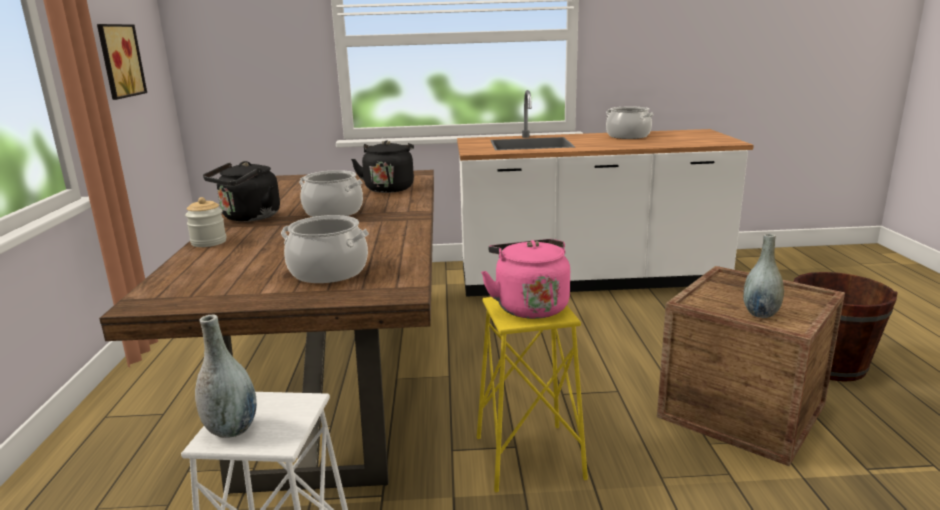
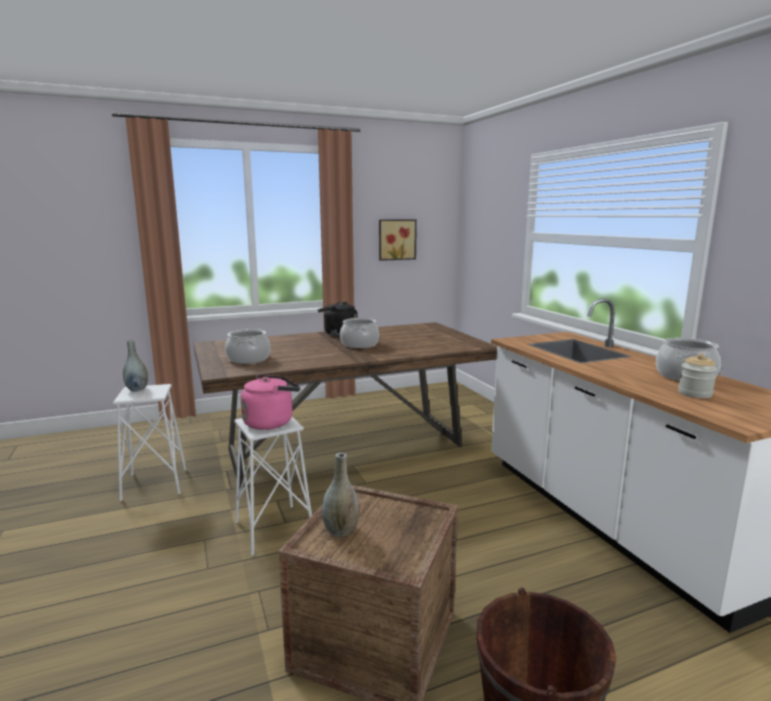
camera: 70 degrees right, 5 degrees down
(209, 242) = (292, 336): jar -> jar (695, 393)
(389, 188) = (429, 346): black kettle -> none
(529, 457) = (273, 529): yellow stool -> white stool

